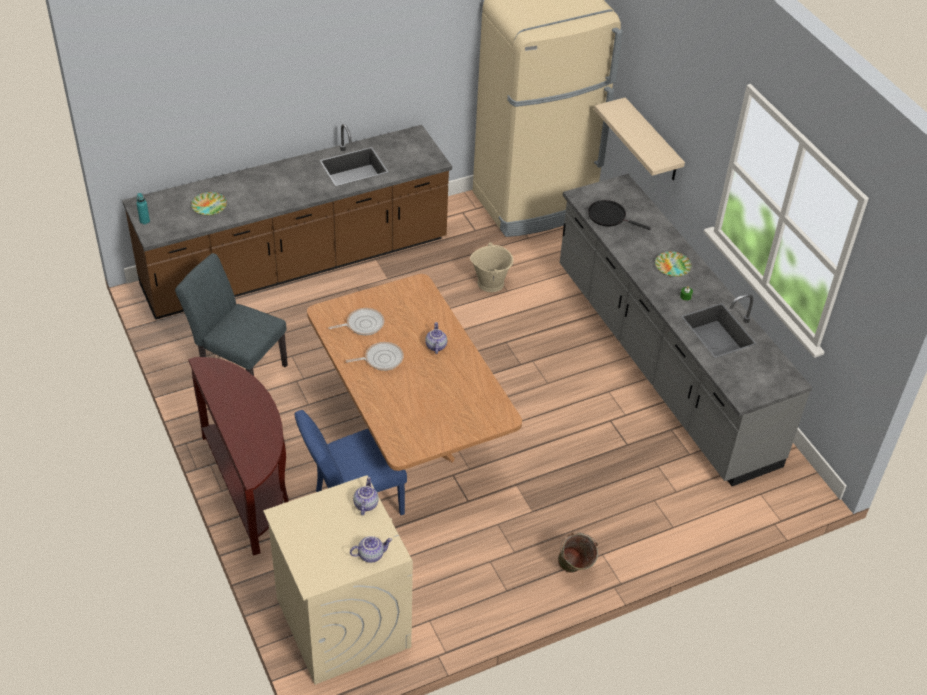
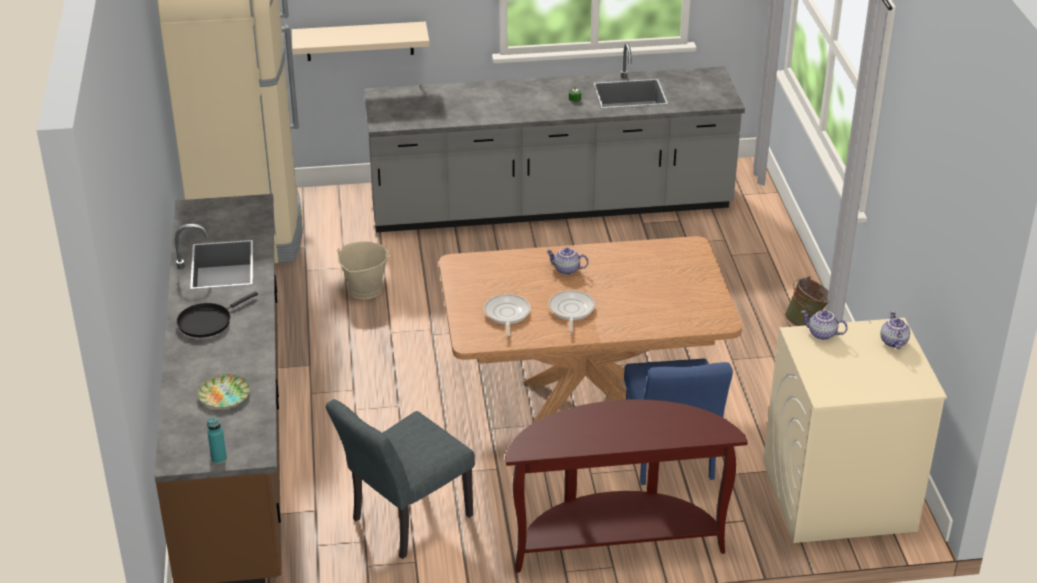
camera: 70 degrees left, 10 degrees down
(609, 216) = (428, 113): black frying pan -> black frying pan (207, 321)
(673, 266) = (527, 96): plate -> none

